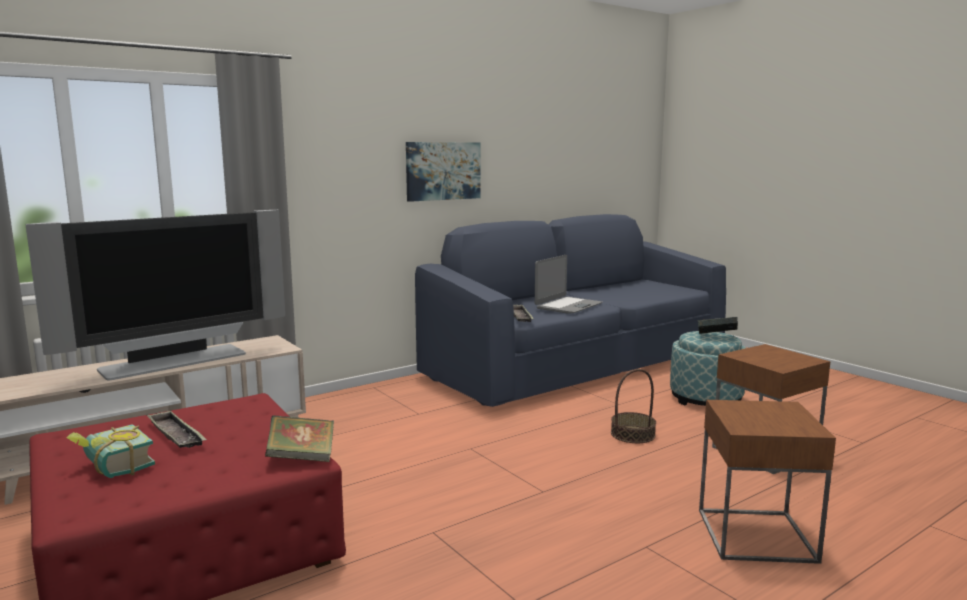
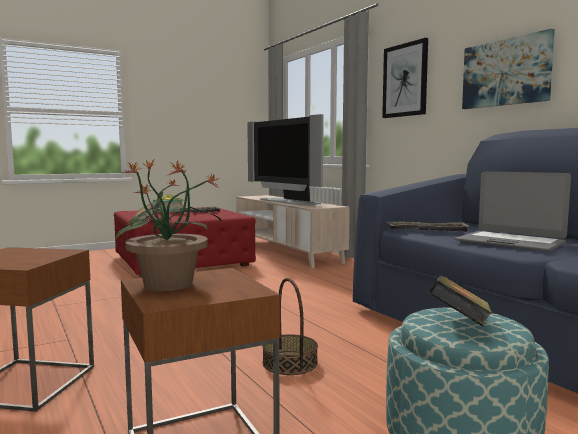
camera: 95 degrees right, 5 degrees down
(325, 162) = (405, 80): none -> picture
(779, 362) = (169, 285): none -> potted plant

